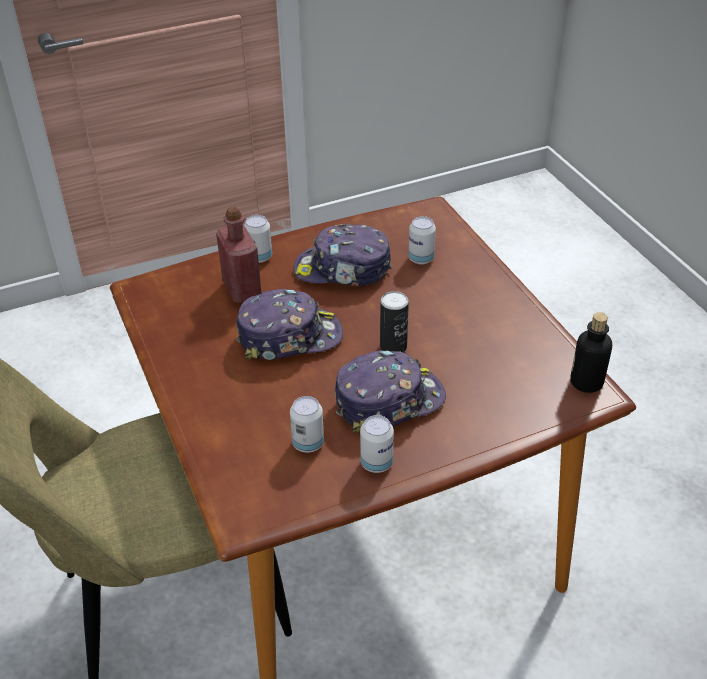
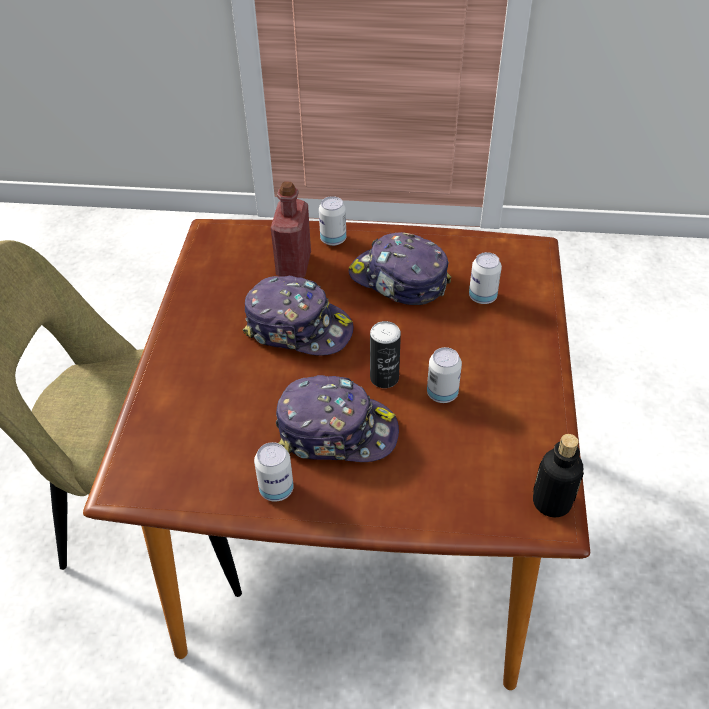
camera: 30 degrees right, 5 degrees up
(308, 443) = (233, 440): can -> can (442, 394)

